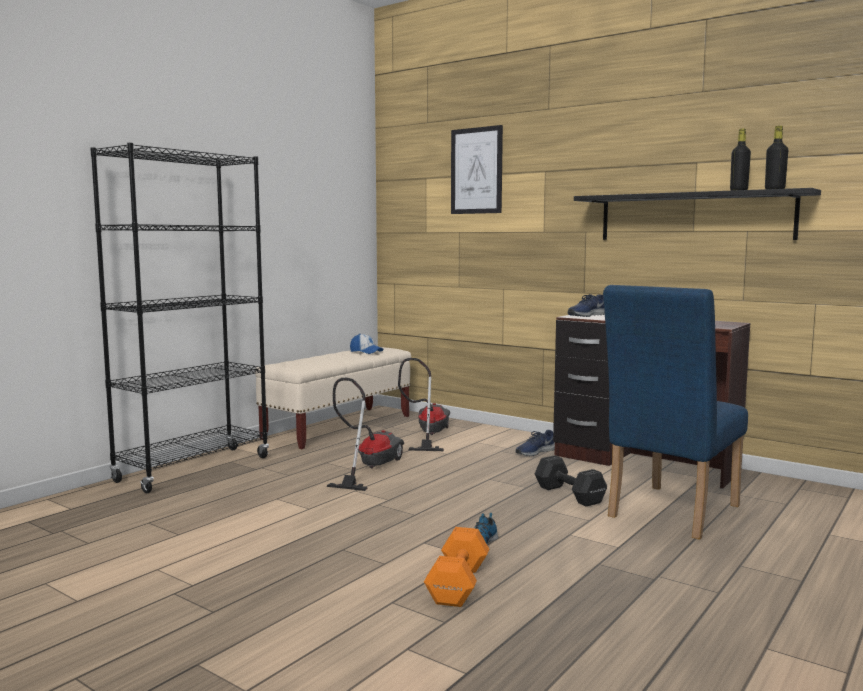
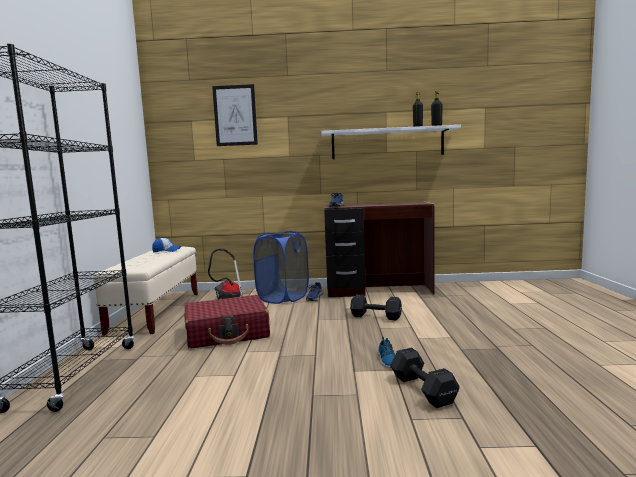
camera: 35 degrees left, 0 degrees up
(368, 467) = (227, 333): vacuum cleaner -> red suitcase
(459, 583) = (422, 389): orange dumbbell -> black dumbbell
(497, 443) = (283, 298): none -> blue laundry basket
(668, 514) = (437, 313): blue chair -> none
(694, 217) = (387, 143): black shelf -> white shelf

